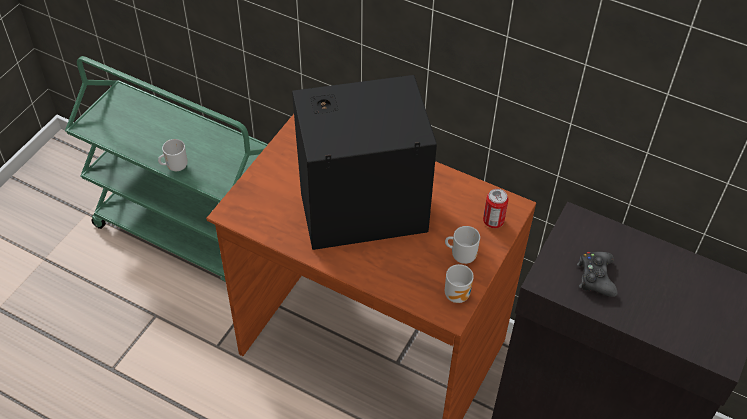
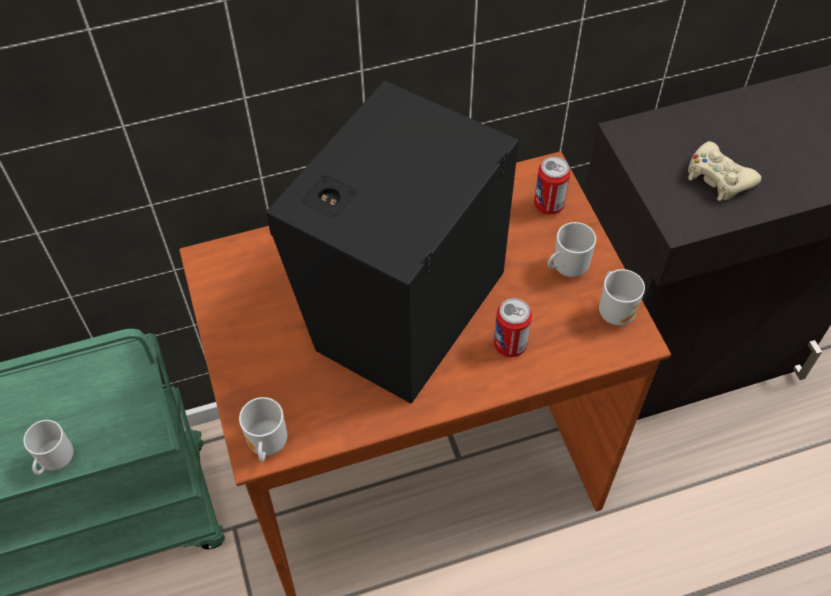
camera: 45 degrees left, 5 degrees up
(234, 213) = (266, 445): none -> mug
(388, 264) = (510, 345): none -> can
(596, 277) = (718, 178): black game controller -> beige game controller

